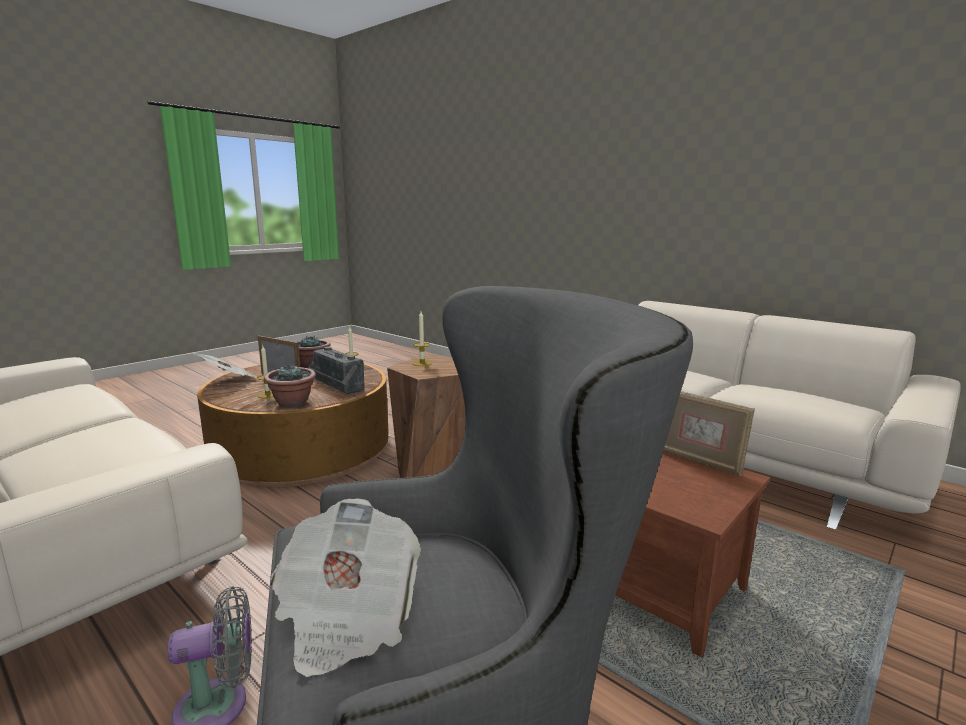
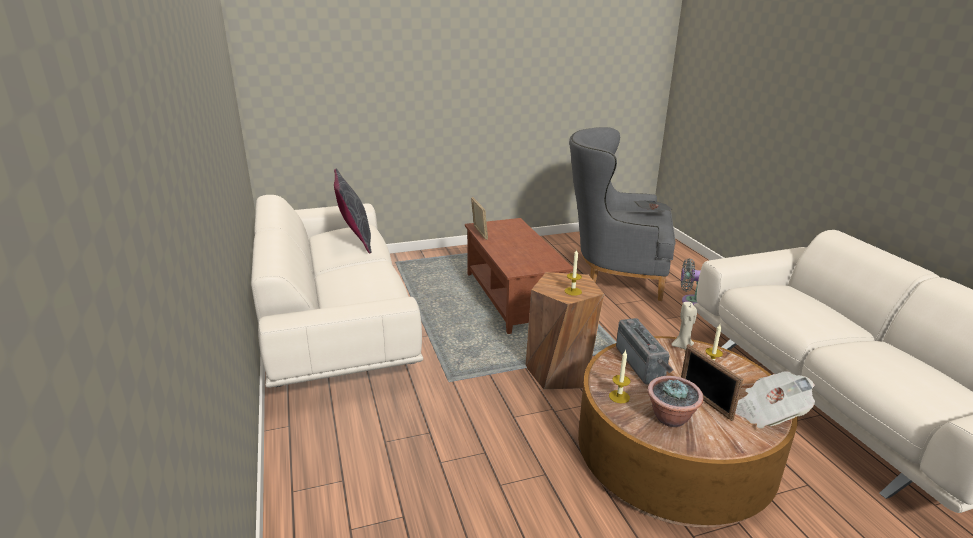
camera: 150 degrees left, 10 degrees up
(293, 403) = (683, 347): potted plant -> beige candle
(782, 396) = (355, 241): none -> grey pillow

